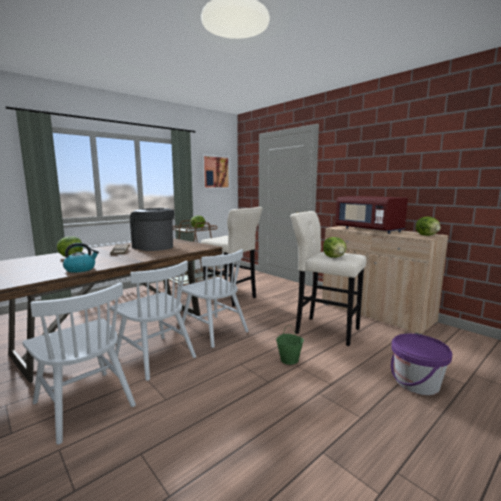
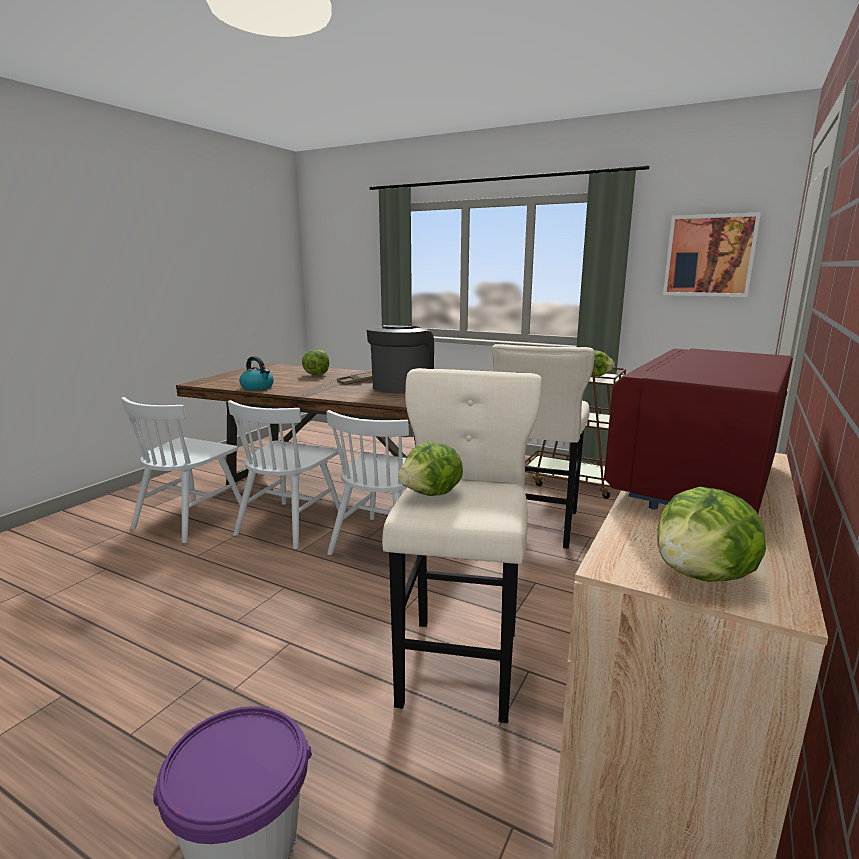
camera: 70 degrees right, 5 degrees up
(289, 360) = (309, 631): green bucket -> none

